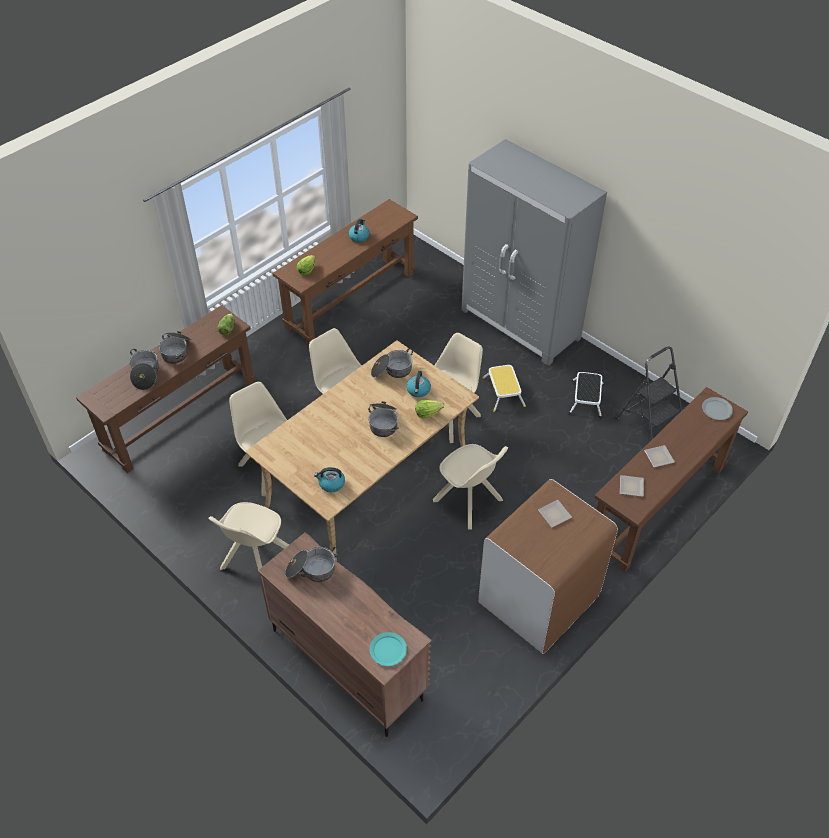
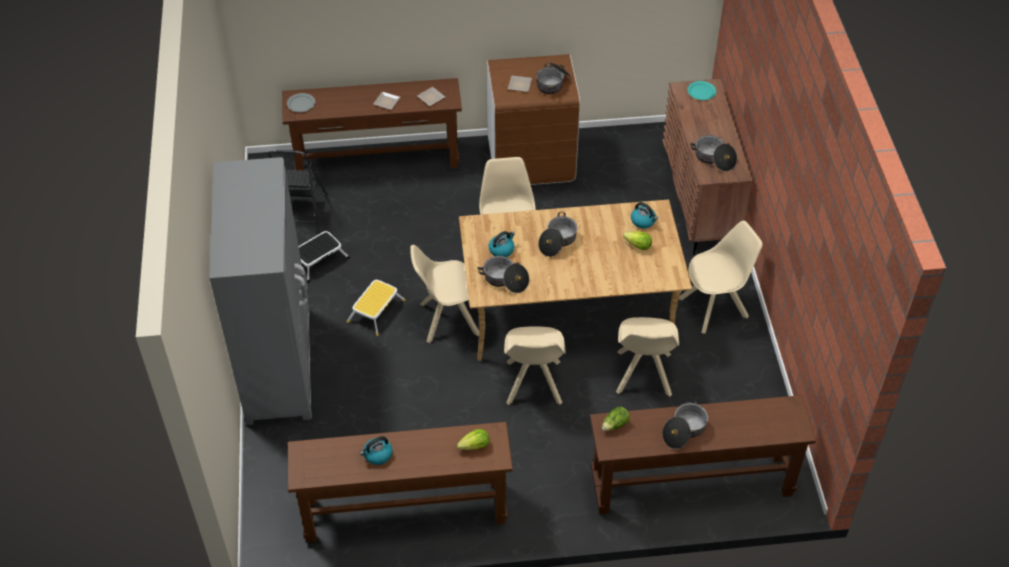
camera: 140 degrees left, 0 degrees up
(145, 374) = (732, 423): cooking pot -> cooking pot (553, 83)
(427, 413) = (515, 227): lettuce -> lettuce (638, 246)

